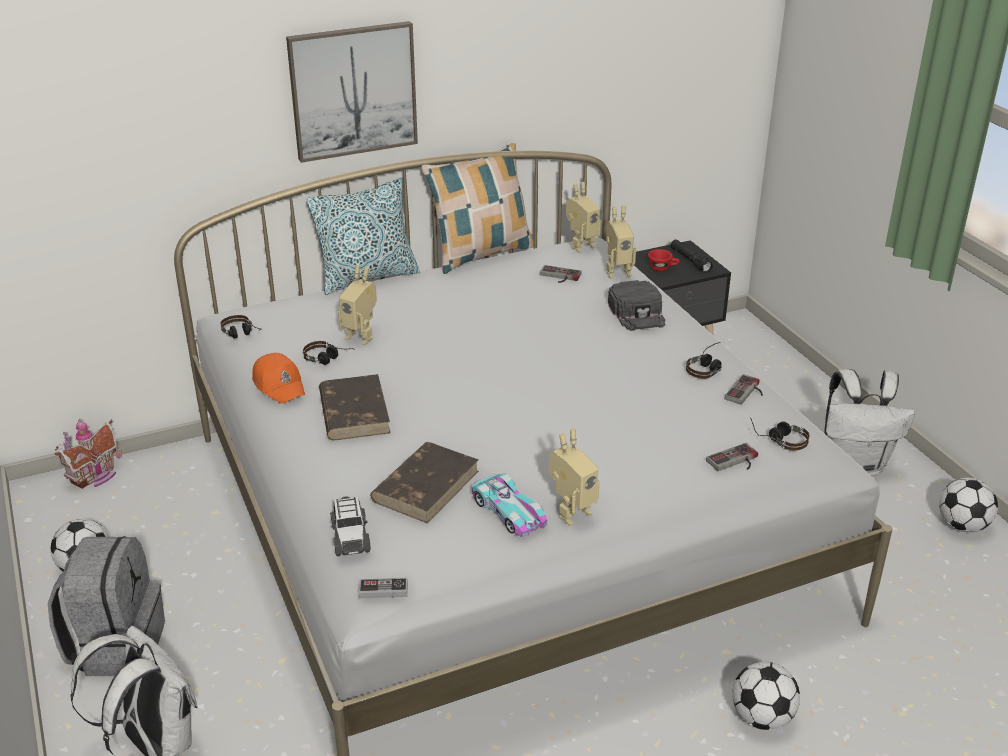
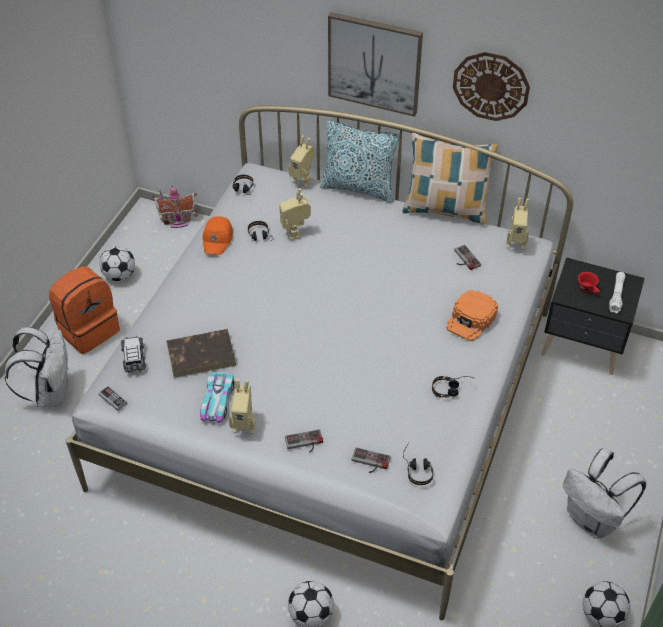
camera: 45 degrees right, 15 degrees up
(117, 646) = (88, 330): grey backpack -> orange backpack
(350, 537) = (134, 359): toy car -> toy car turned 135 degrees clockwise
(354, 411) = (229, 282): brown book -> none
(498, 65) = (491, 86): none -> wall clock
(617, 272) = (506, 279): toy robot -> toy robot (303, 180)
(637, 312) = (471, 319): black cap -> orange cap
(690, 261) = (616, 295): black flashlight -> white flashlight
(747, 392) = (448, 424): game controller -> game controller (304, 443)

